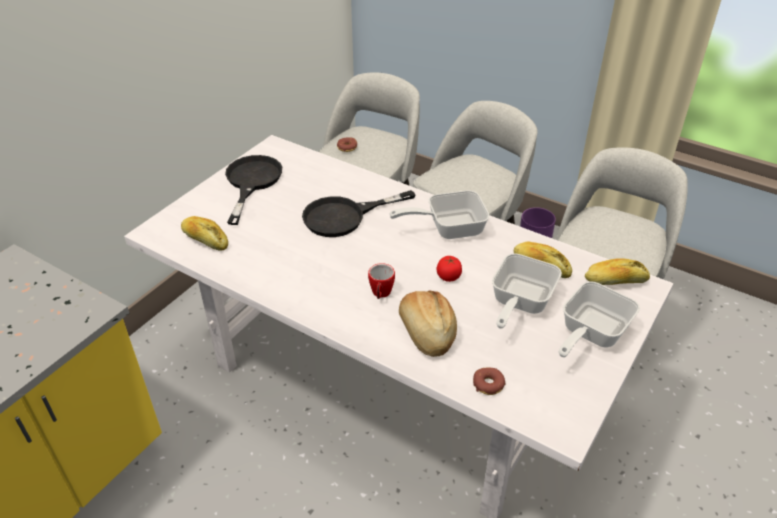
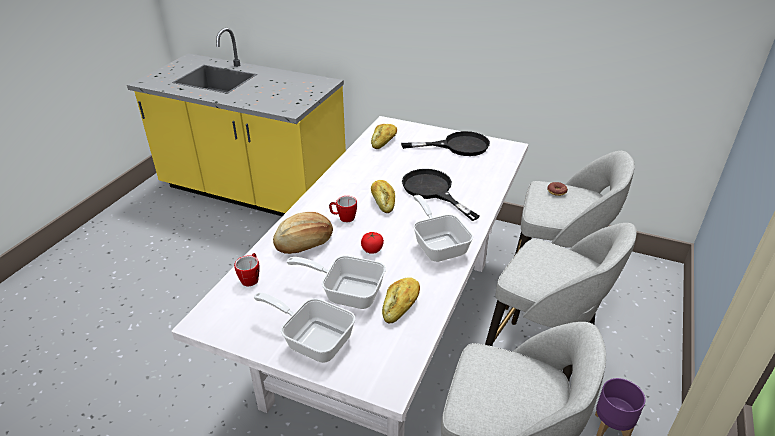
camera: 80 degrees right, 5 degrees down
(488, 384) = (251, 278): donut -> mug
(615, 281) = (392, 361): bread -> bread (383, 201)

